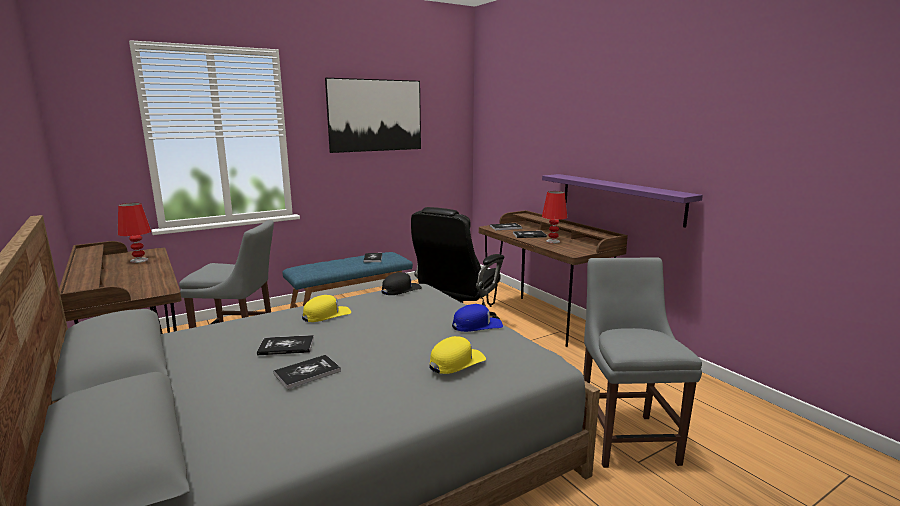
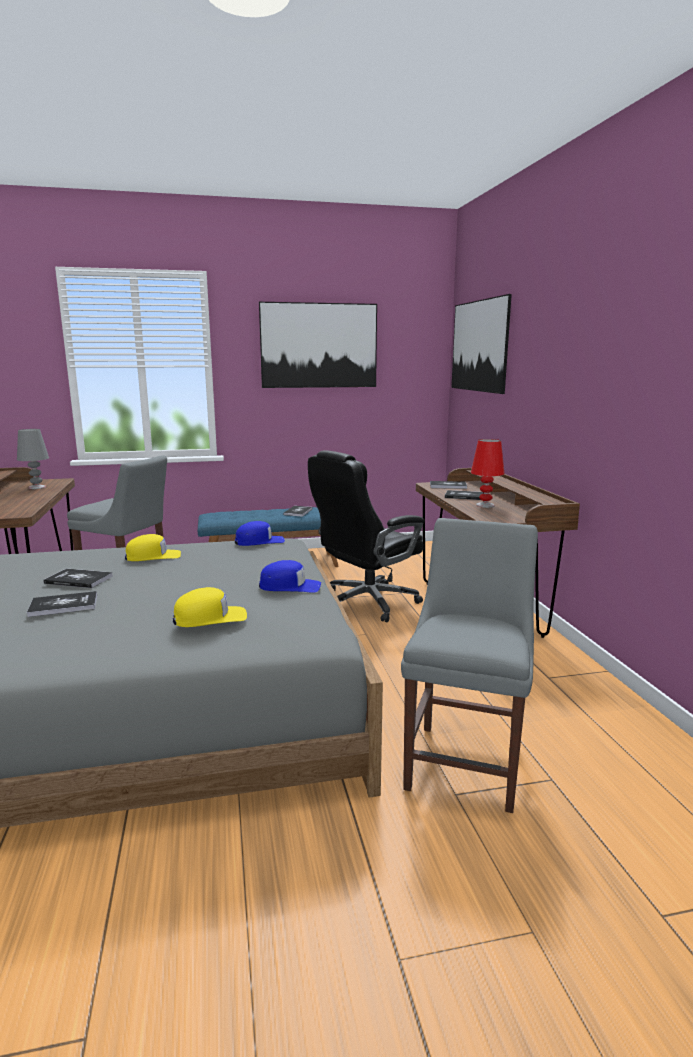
camera: 20 degrees right, 0 degrees up
(139, 260) = (37, 487): red table lamp -> grey table lamp
(401, 289) = (259, 541): black cap -> blue cap
(507, 116) = (479, 346): none -> picture
(619, 198) = (577, 452): purple shelf -> none

